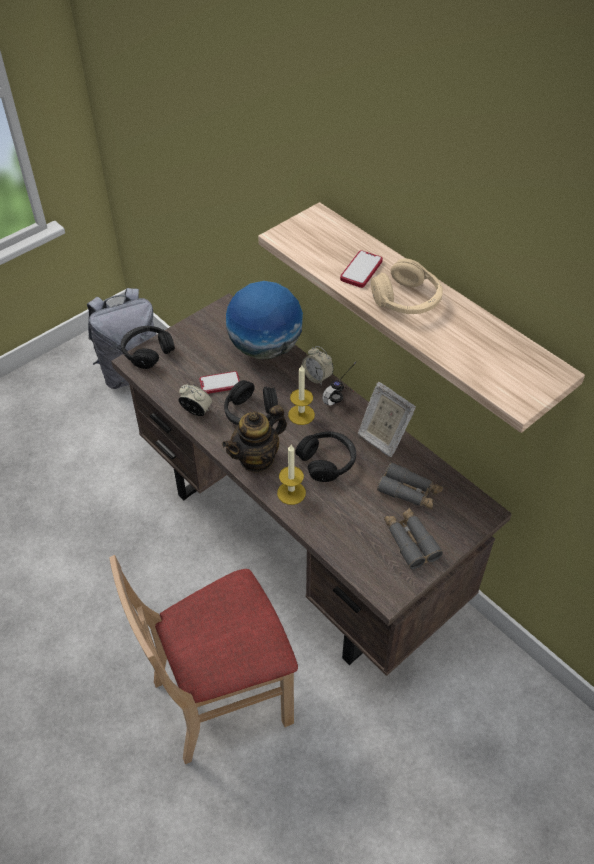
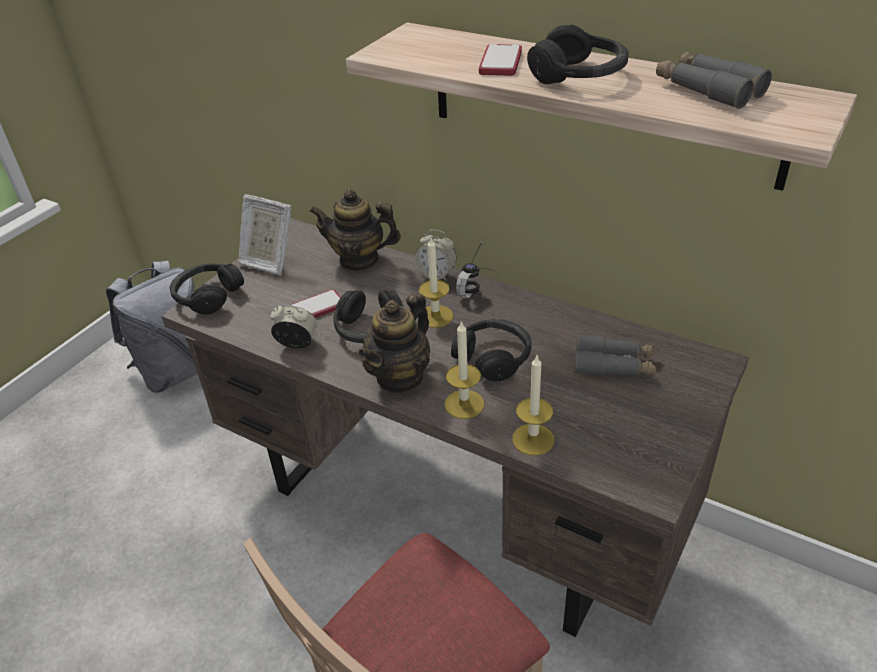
camera: 15 degrees left, 10 degrees down
(265, 348) = (359, 260): globe -> teapot
(325, 533) = (533, 439): none -> candle
(382, 437) = (548, 316): picture frame -> picture frame (268, 261)
(407, 300) = (579, 75): beige headphones -> black headphones
(410, 541) = (647, 419): grey binoculars -> grey binoculars (708, 89)

